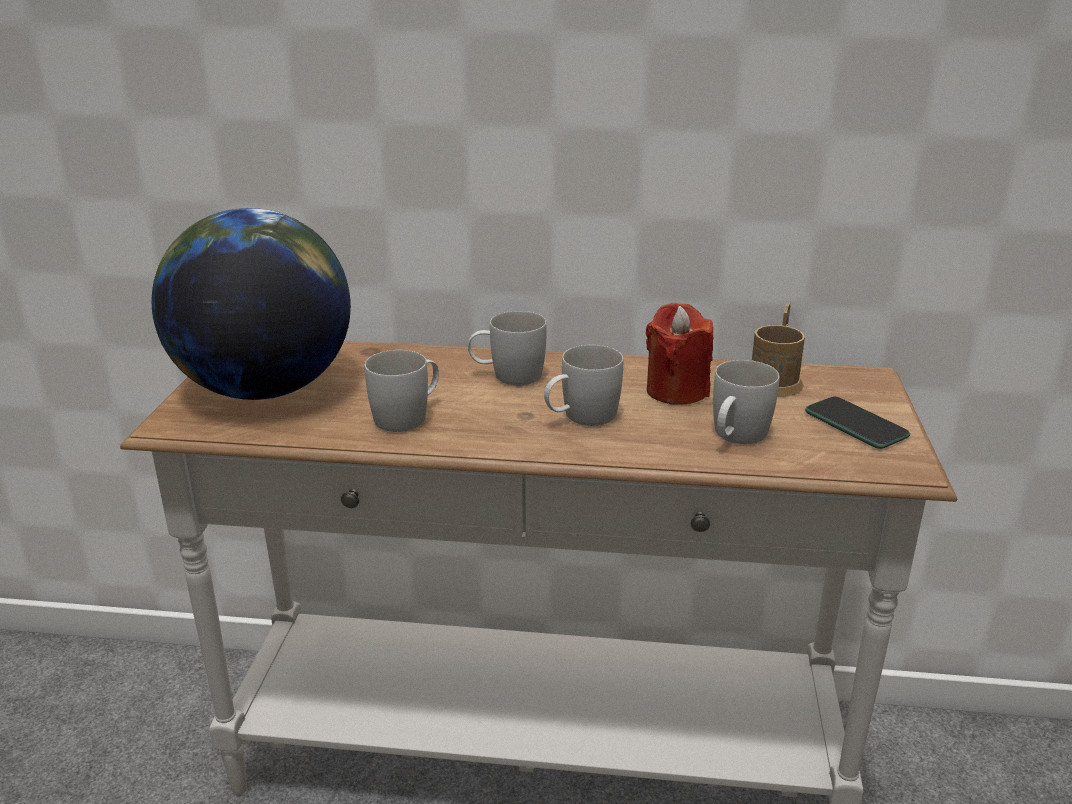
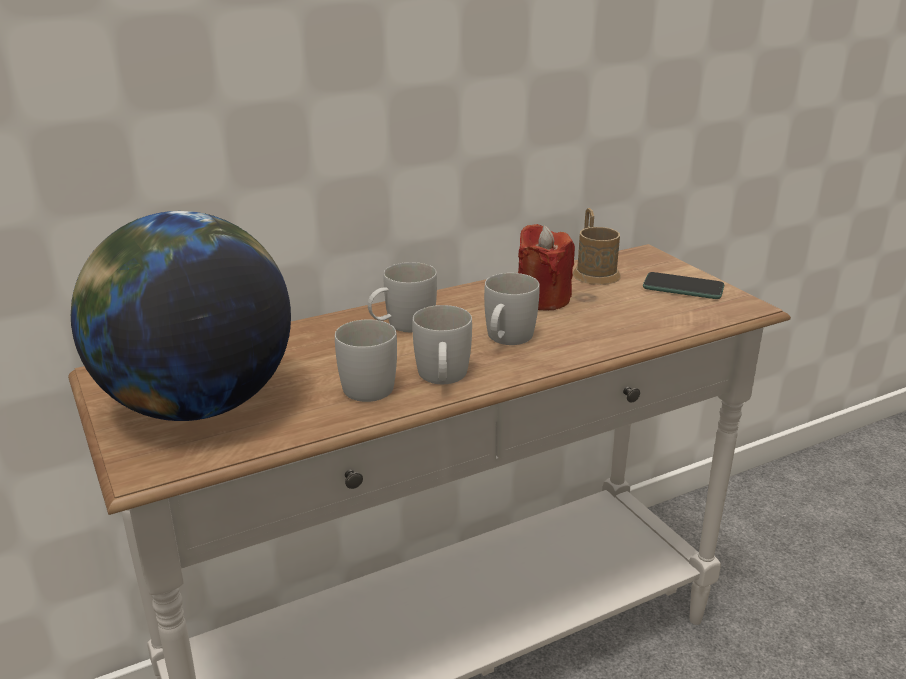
camera: 35 degrees left, 0 degrees up
(735, 437) = (627, 319): white mug -> white mug (442, 378)

